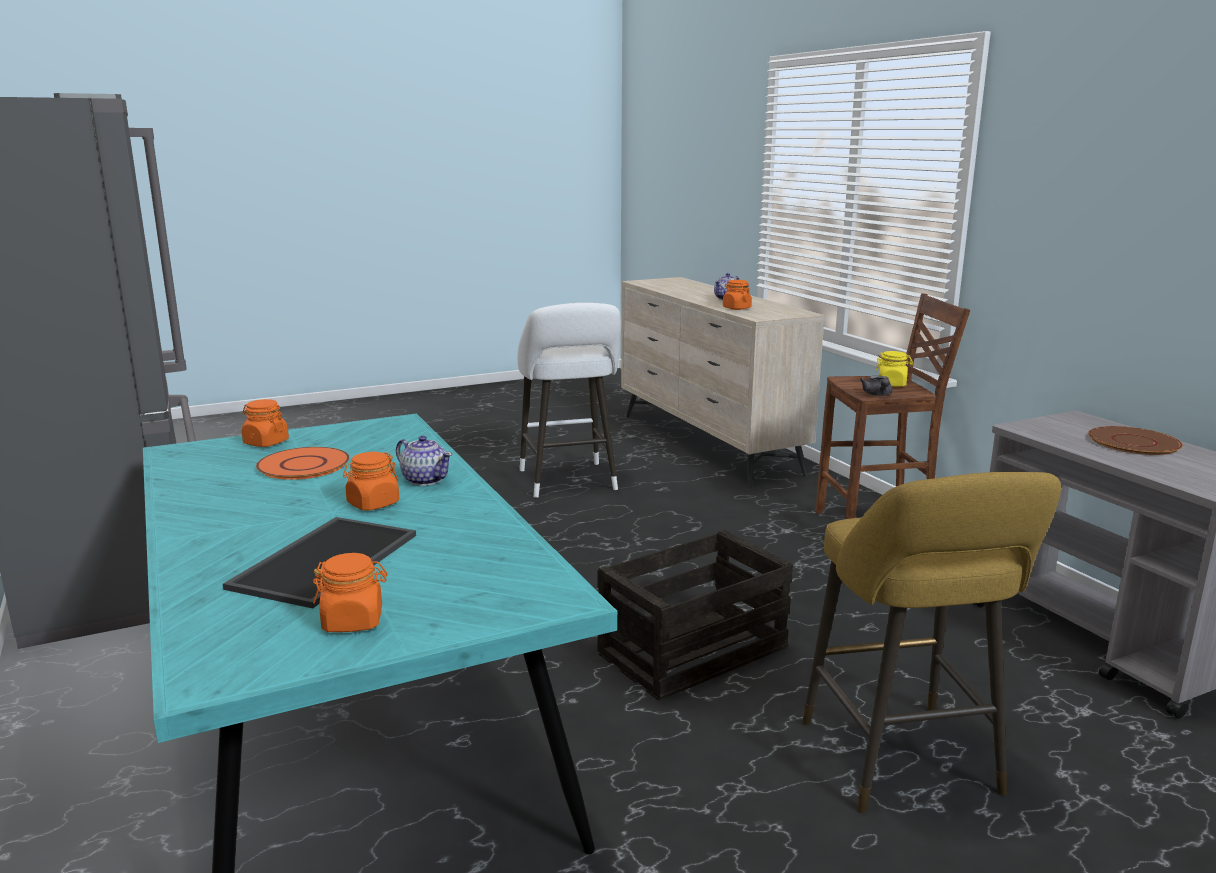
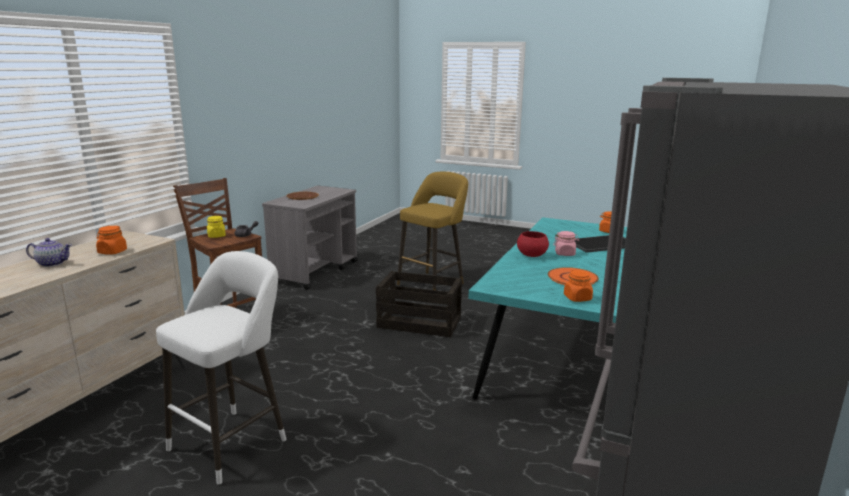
camera: 130 degrees left, 0 degrees up
(373, 504) = (565, 254): orange jar -> pink jar
(425, 479) = (531, 255): teapot -> red bowl

